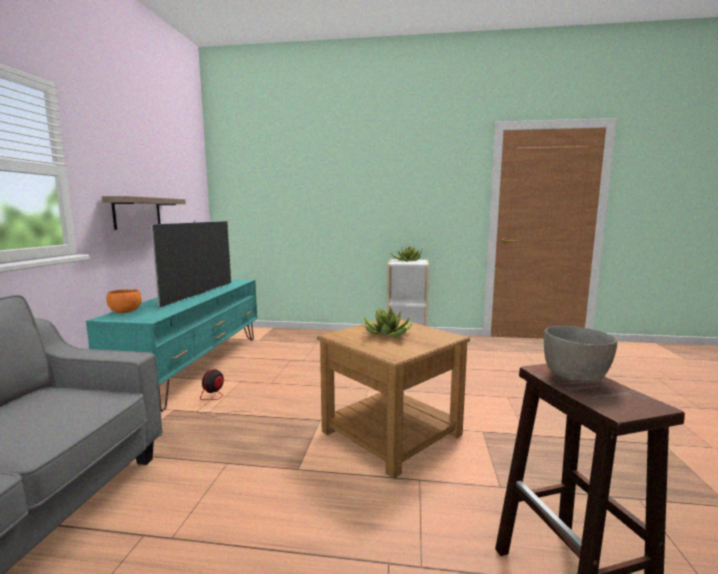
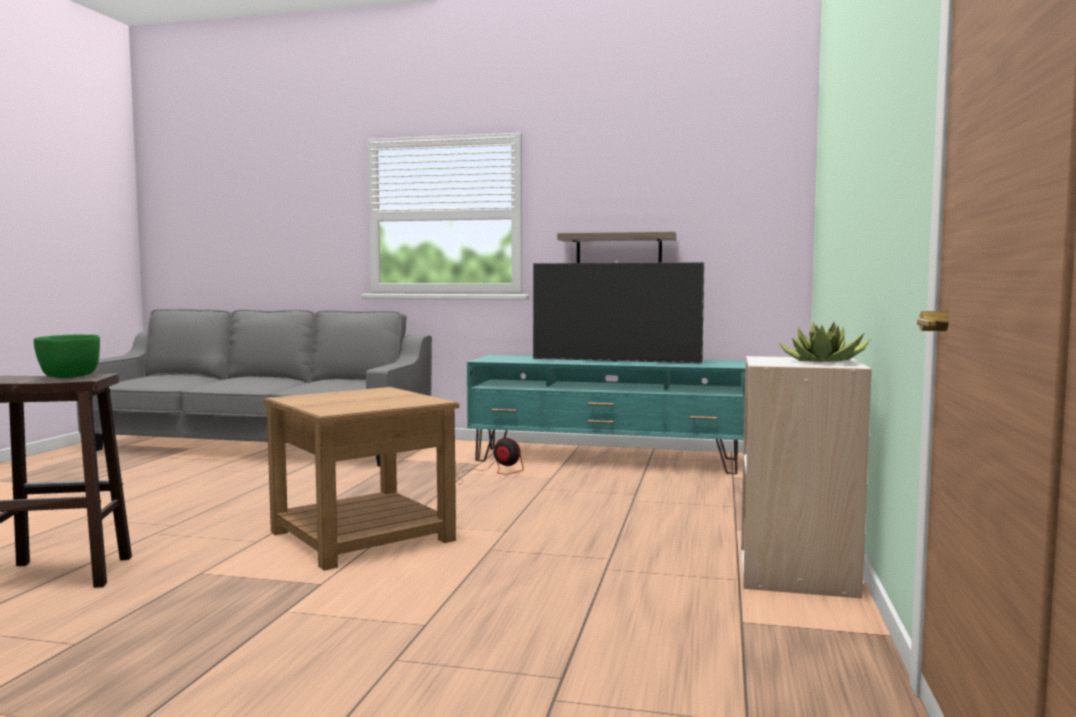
camera: 95 degrees right, 5 degrees down
(125, 312) = (518, 356): orange bowl -> none
(387, 334) = (367, 398): potted plant -> none
(576, 376) = (69, 377): grey bowl -> green bowl

